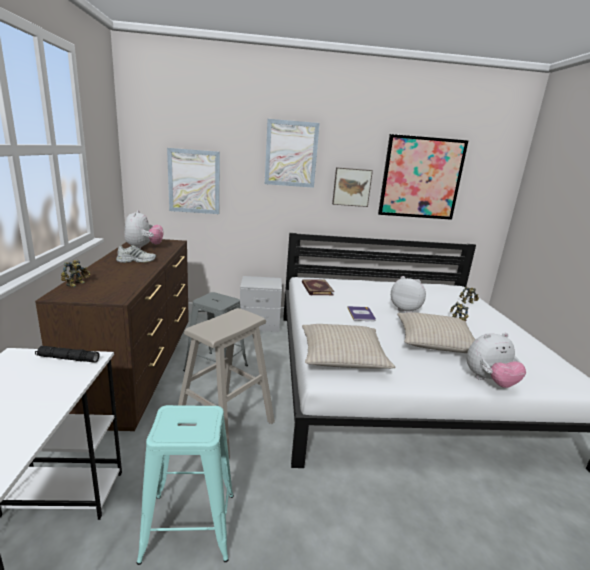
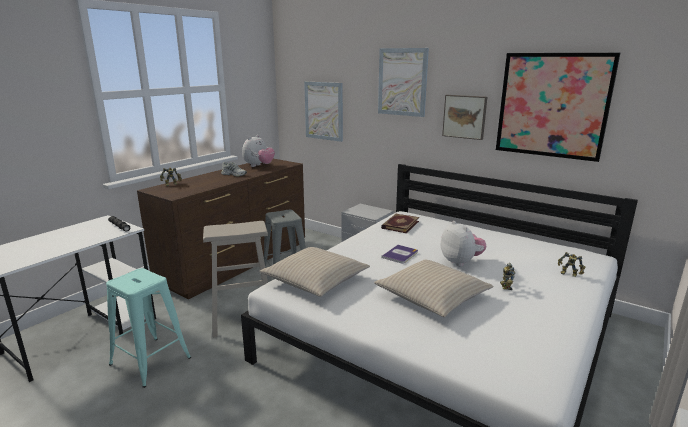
camera: 40 degrees right, 0 degrees up
(489, 381) = (415, 343): plush toy -> none

